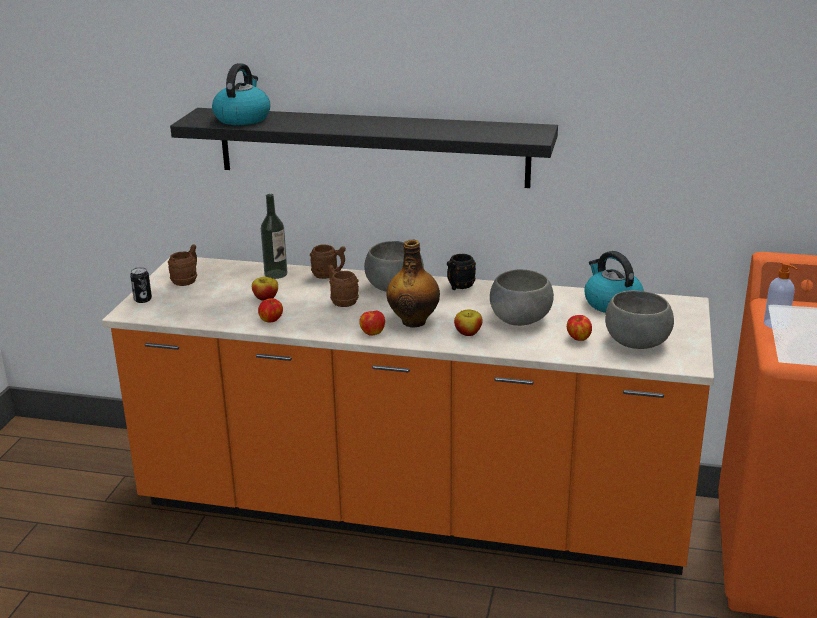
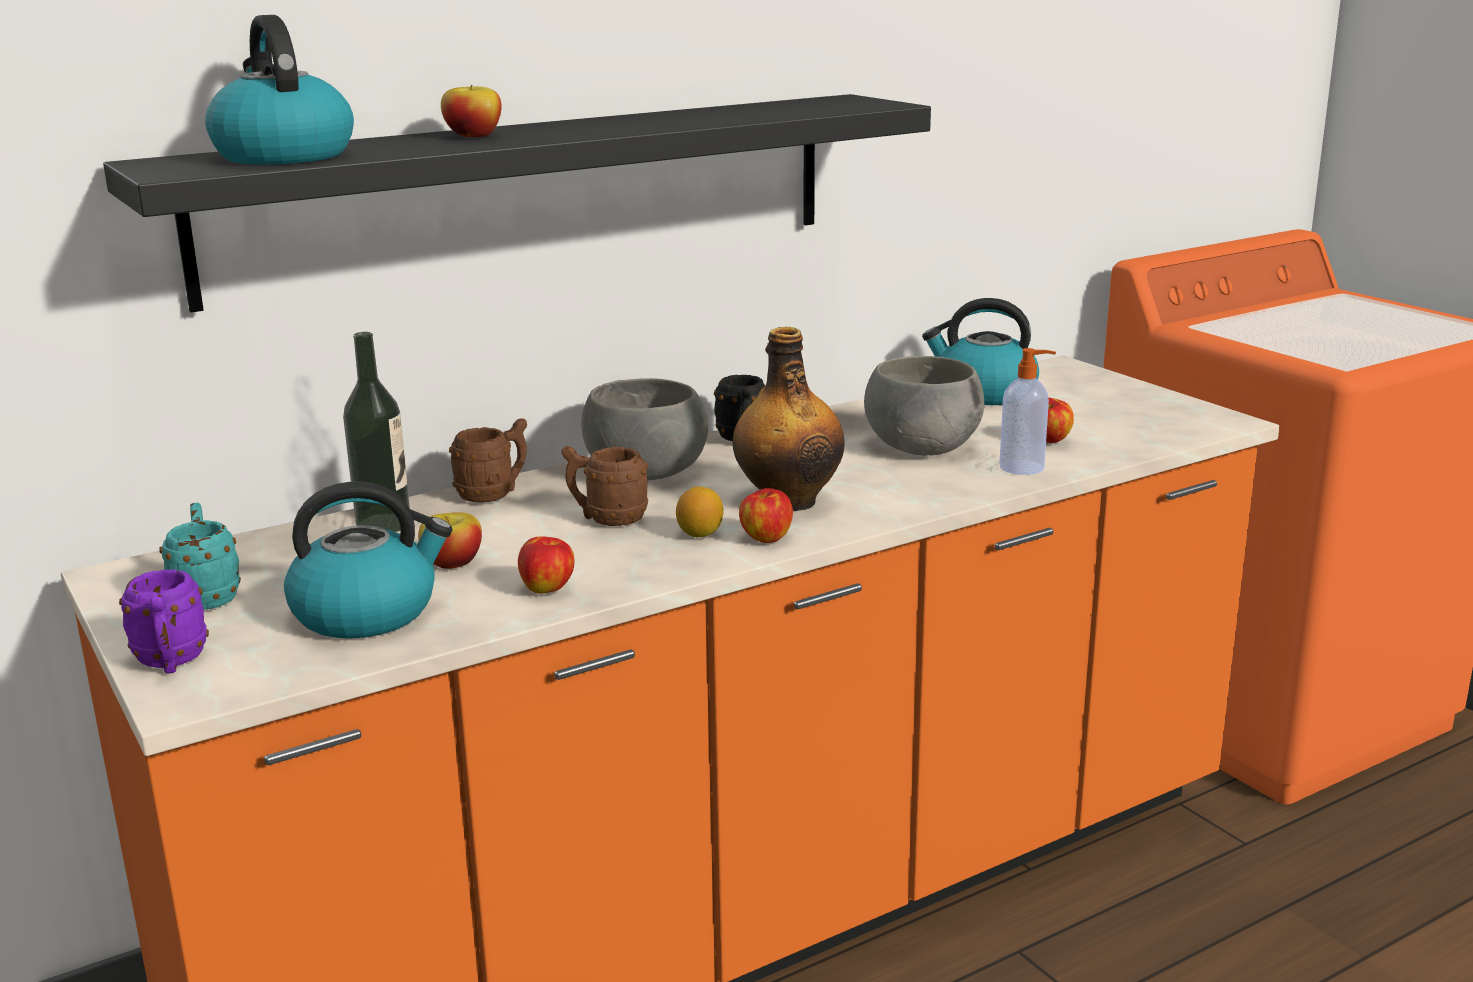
camera: 45 degrees left, 5 degrees down
(143, 299) = (171, 662): can -> purple mug
(187, 280) = (207, 596): brown mug -> turquoise mug
(212, 305) = (367, 612): none -> kettle
(356, 321) = (700, 534): none -> lemon
(468, 333) = (901, 486): apple -> apple (473, 136)
(637, 342) = (1118, 420): grey bowl -> none
(776, 324) = (1247, 340): soap dispenser -> soap dispenser (1023, 468)

